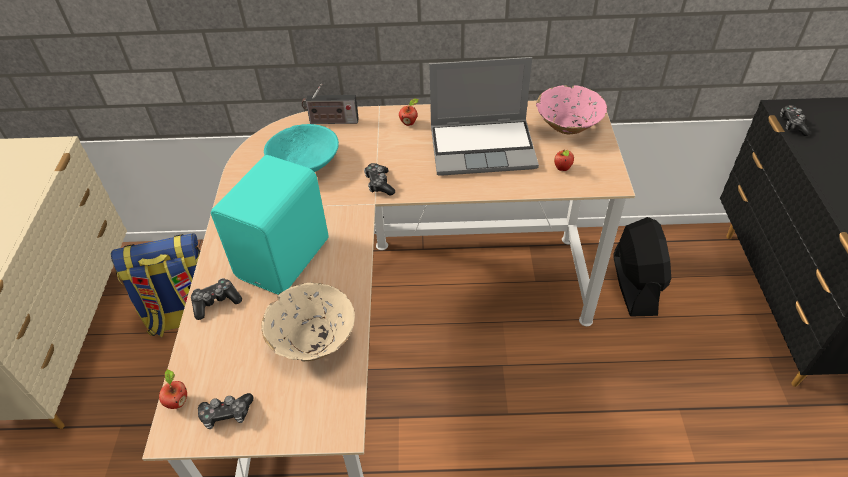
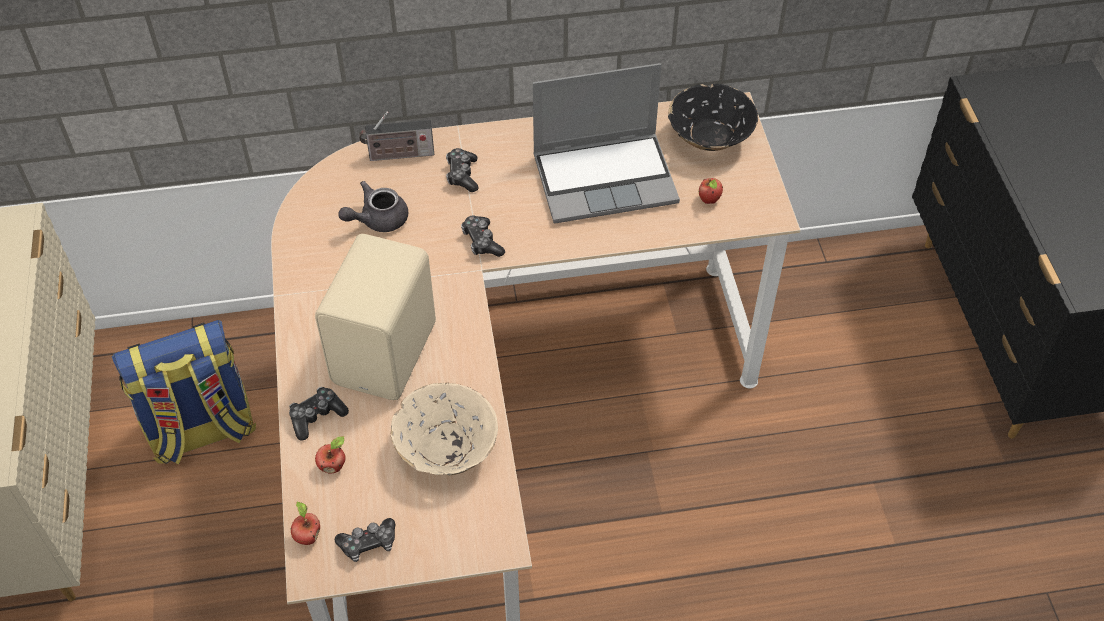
camera: 10 degrees left, 5 degrees up
(286, 258) = (388, 353): turquoise speaker -> beige speaker
(304, 163) = (377, 220): turquoise bowl -> grey teapot
(409, 123) = (503, 149): apple -> apple (333, 466)
(568, 126) = (710, 138): pink bowl -> black bowl
(634, 284) = (808, 324): black fan -> none
(792, 125) = (988, 111): game controller -> game controller (462, 175)

